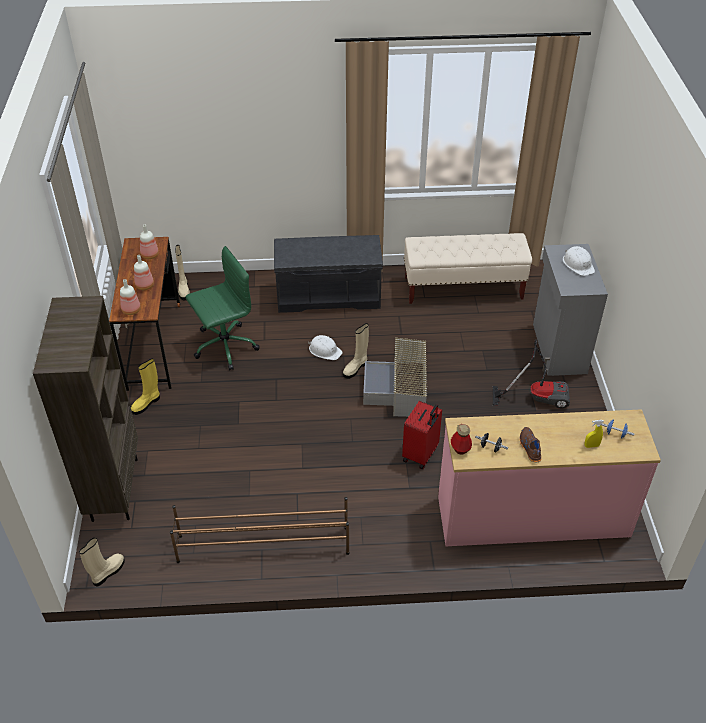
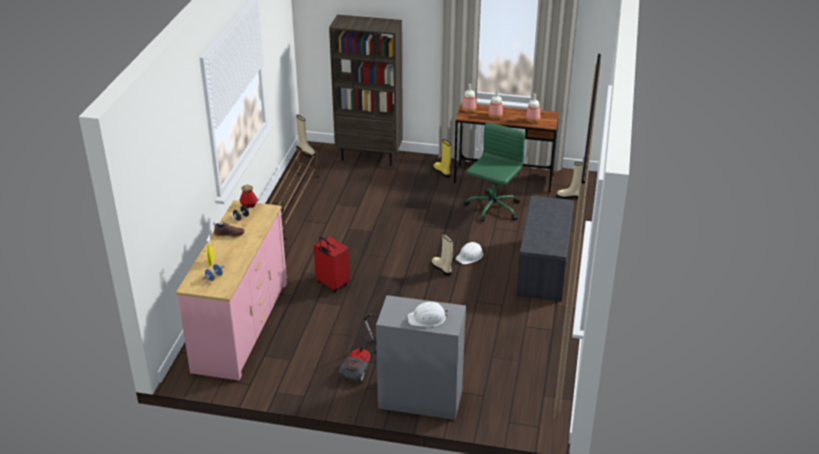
camera: 105 degrees right, 10 degrees down
(224, 346) = (492, 208): green office chair -> green office chair turned 135 degrees counterclockwise
(399, 389) = (407, 287): grey storage box -> none
(463, 288) = (532, 355): beige bench -> none

